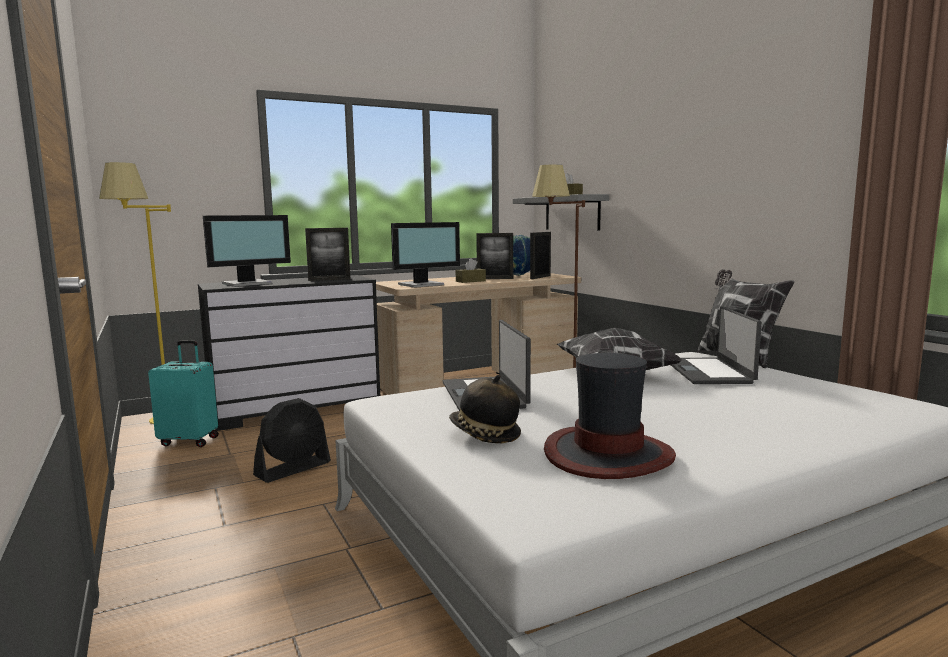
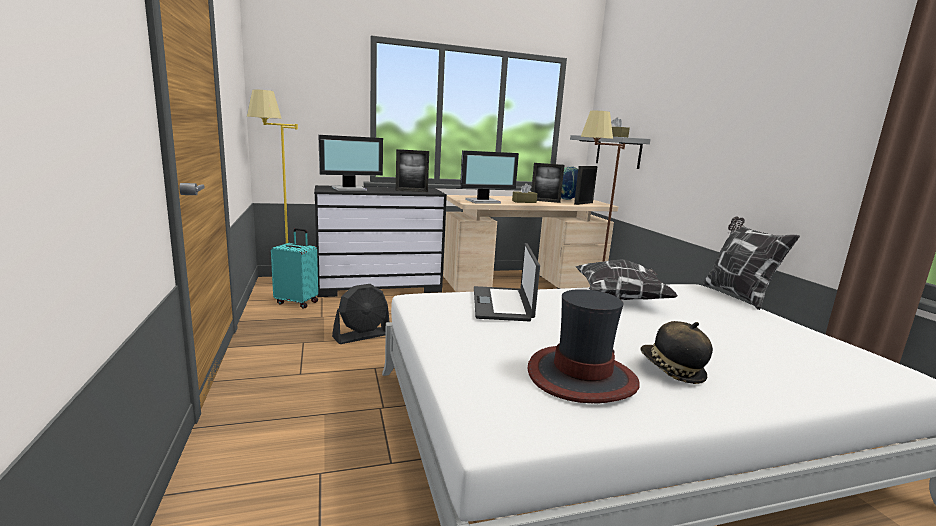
camera: 10 degrees right, 5 degrees up
(484, 435) = (486, 341): hat -> hat (671, 370)
(709, 372) = (704, 307): laptop -> none

